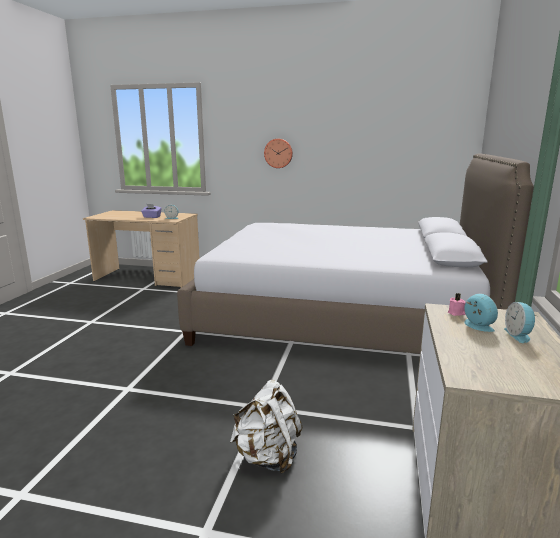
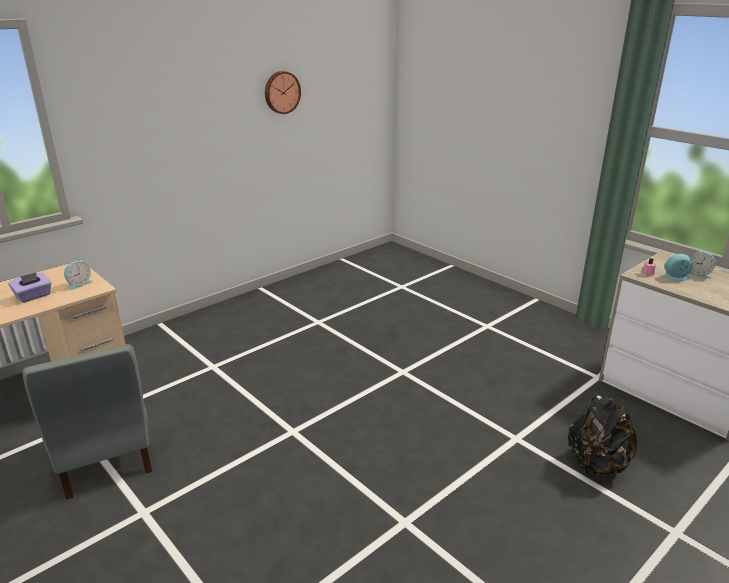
camera: 55 degrees left, 10 degrees up
(124, 301) = (104, 458): none -> grey chair
(268, 457) = (596, 464): white backpack -> black backpack
(278, 153) = (185, 129): wall clock -> wall clock (281, 92)
(341, 318) = (381, 323): bed -> none

